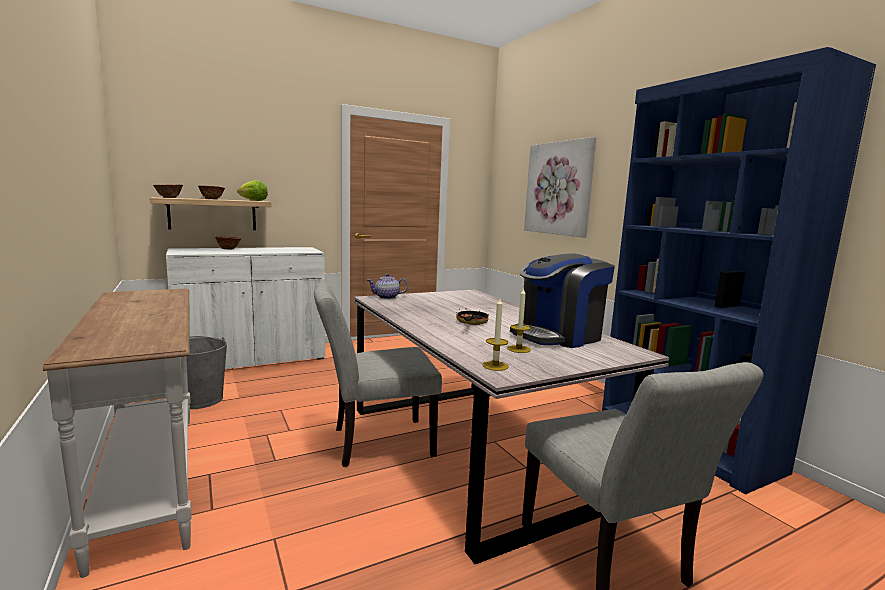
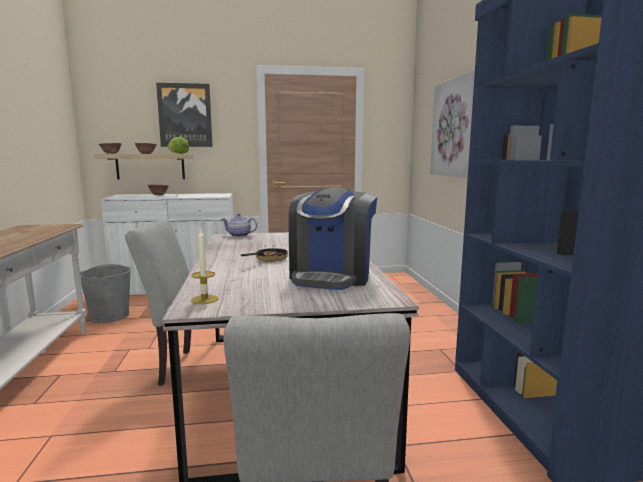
camera: 20 degrees right, 0 degrees up
(258, 155) = (185, 115): none -> picture
(518, 349) = (262, 286): candle -> none
(558, 336) = (332, 276): coffee machine -> coffee machine turned 60 degrees counterclockwise

